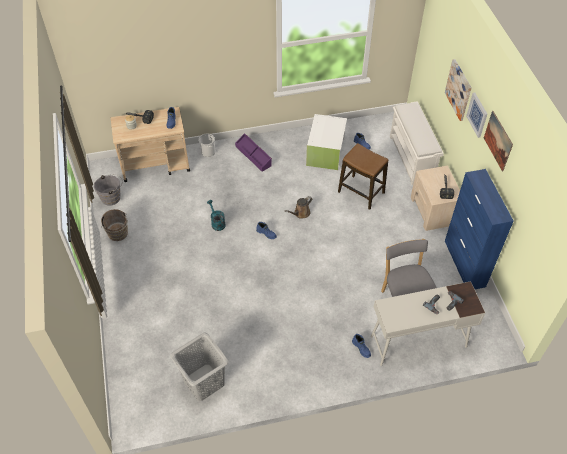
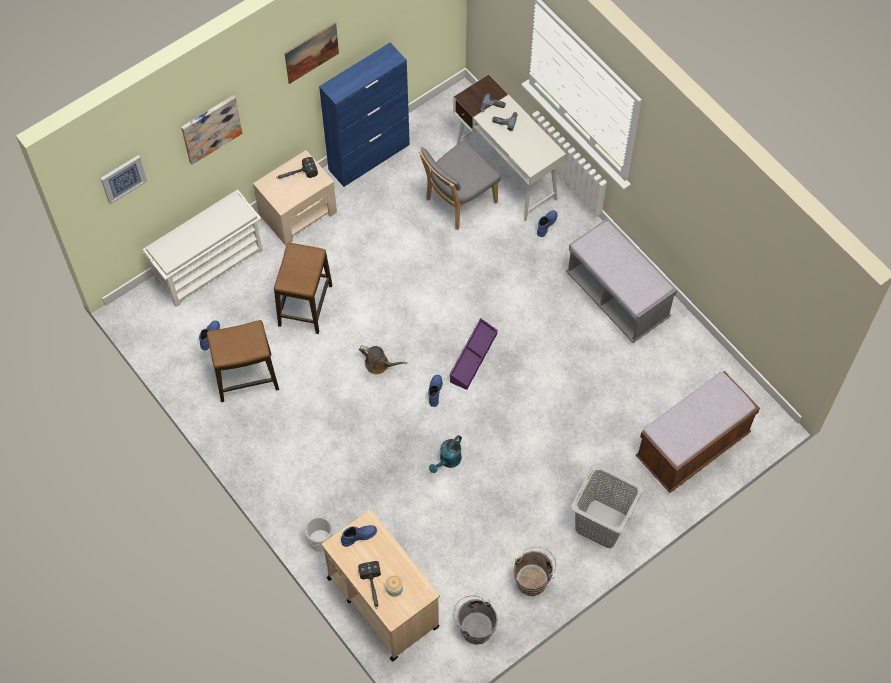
camera: 115 degrees left, 10 degrees up
(140, 359) = (692, 446): none -> brown bench
(204, 382) = (679, 363): grey laundry basket -> grey laundry basket (601, 523)
(253, 155) = (299, 472): purple storage box -> purple storage box (472, 357)
(278, 367) = (617, 297): none -> grey bench
(326, 152) = (246, 377): white storage box -> stool
(477, 115) = (261, 91): picture -> picture (123, 178)

